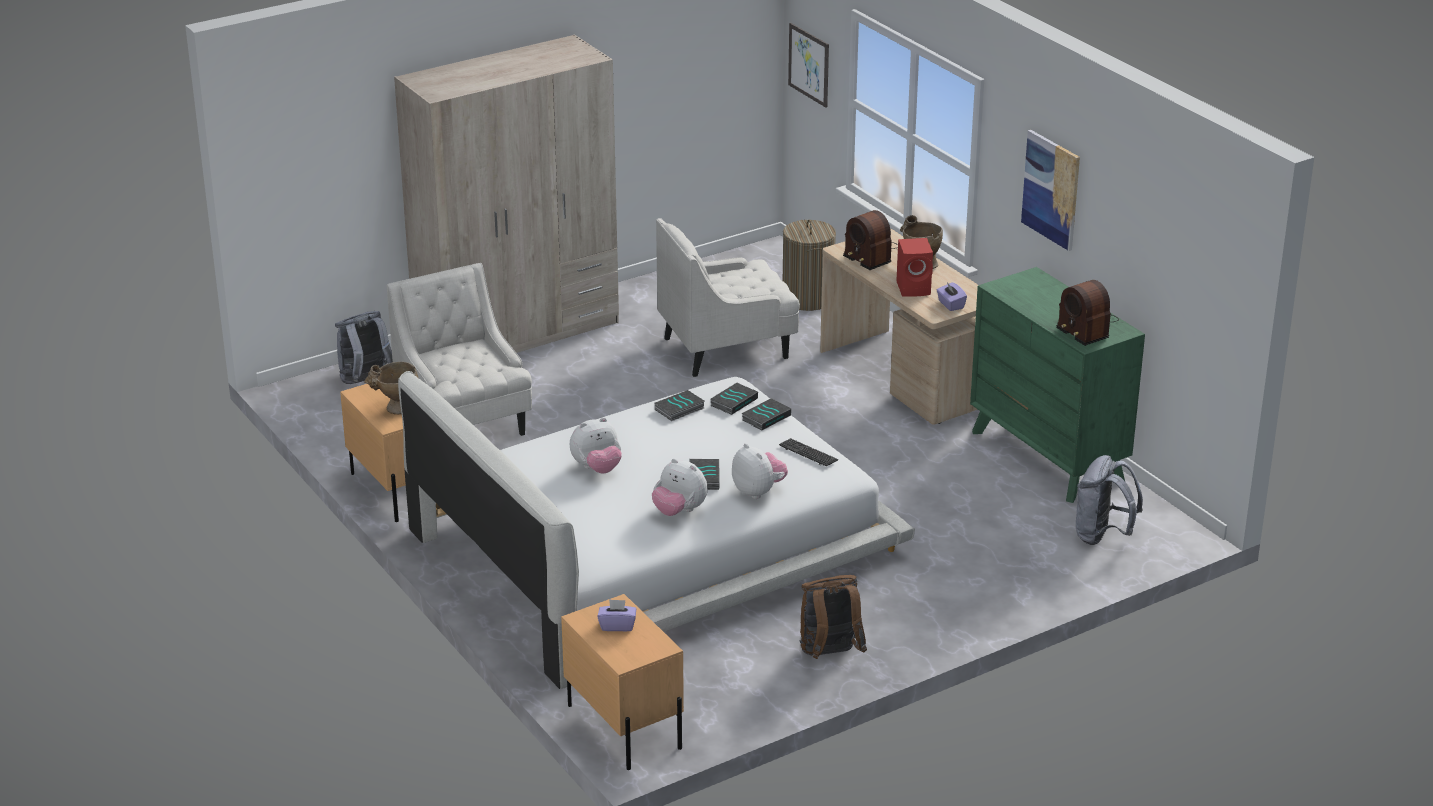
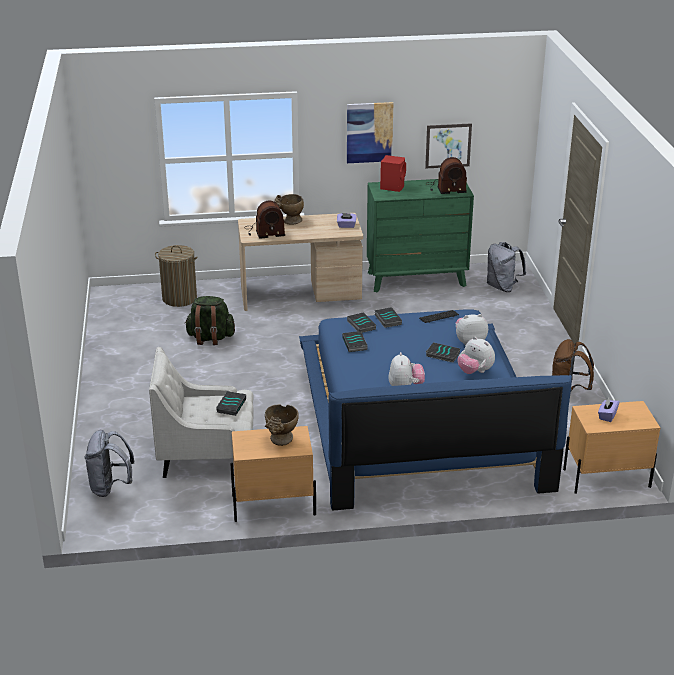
camera: 65 degrees left, 0 degrees up
(478, 369) = (231, 405): none -> book
(518, 333) = (110, 407): beige wardrobe -> none
(654, 546) = (419, 420): white bed -> blue bed
(679, 511) = (475, 371): plush toy -> plush toy turned 75 degrees clockwise
(727, 348) = (210, 338): white armchair -> green backpack
(809, 64) = (108, 155): picture -> picture (448, 145)
(915, 288) = (318, 230): red speaker -> red speaker (392, 187)

